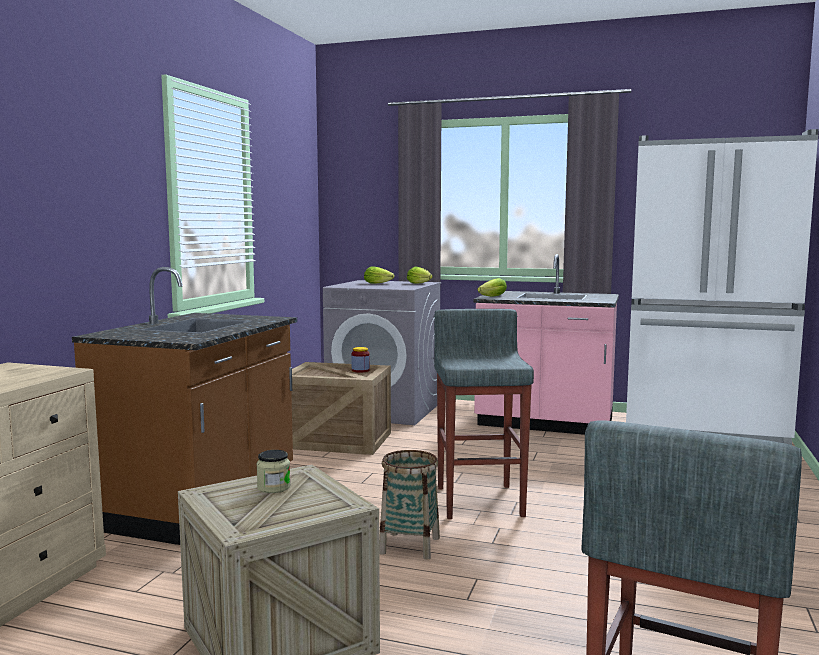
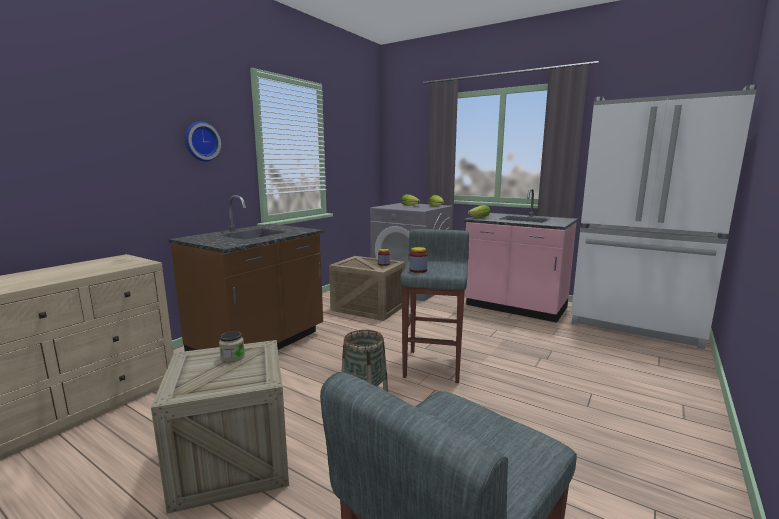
camera: 15 degrees right, 5 degrees up
(101, 184) = (201, 141): none -> wall clock
(463, 364) = (418, 270): none -> jar

